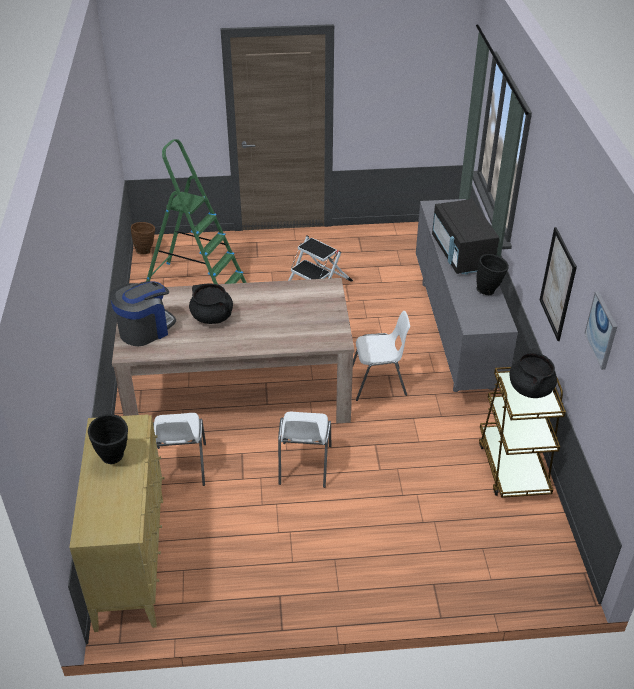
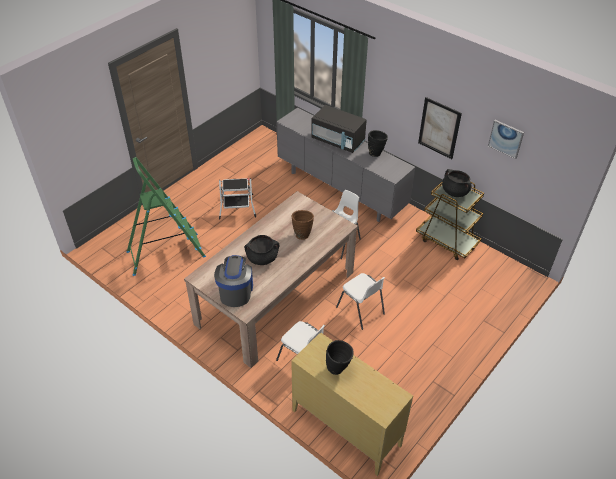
camera: 45 degrees left, 5 degrees up
(146, 250) = (100, 253): brown vase -> brown vase (302, 234)

